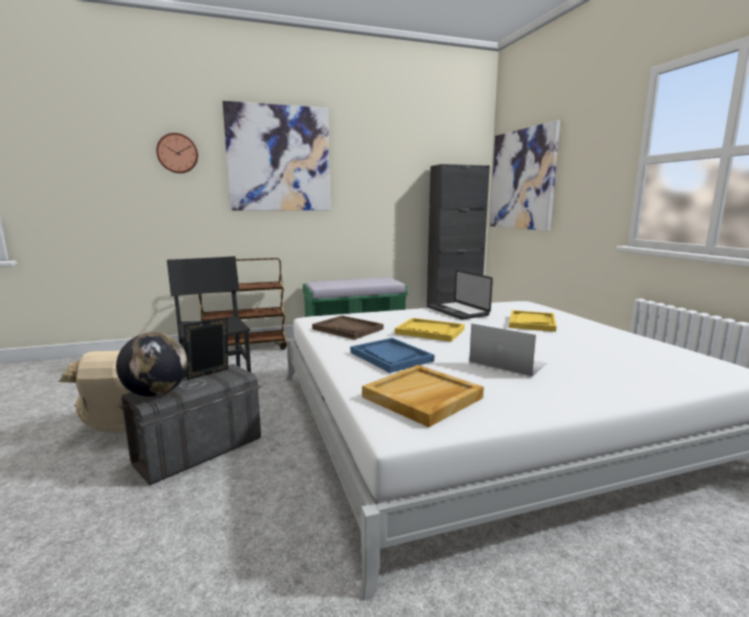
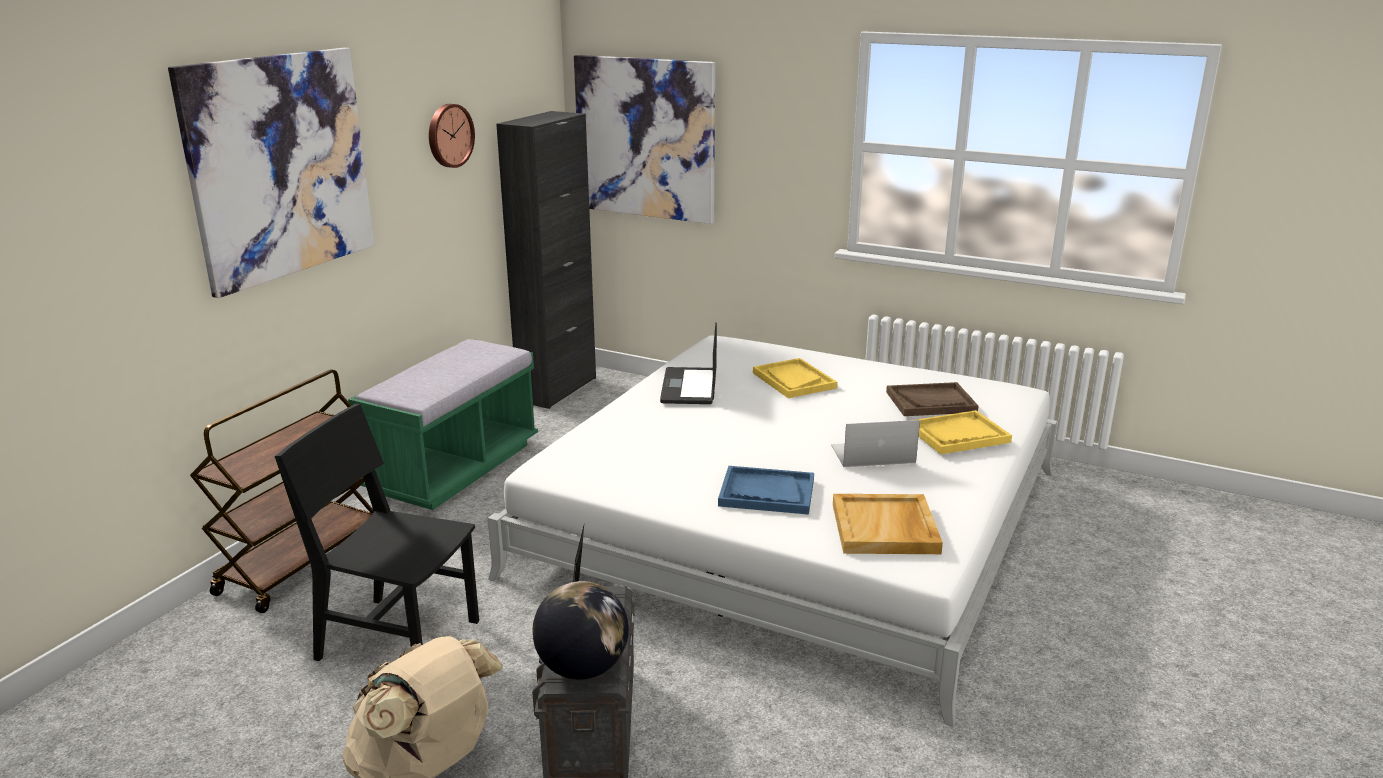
camera: 45 degrees left, 10 degrees up
(177, 153) = (96, 202): wall clock -> wall clock (449, 135)
(348, 329) = (632, 471): brown tray -> brown tray (931, 402)
(429, 331) = (731, 437): yellow tray -> yellow tray (958, 435)
(457, 311) = (689, 387): laptop -> laptop turned 75 degrees clockwise

